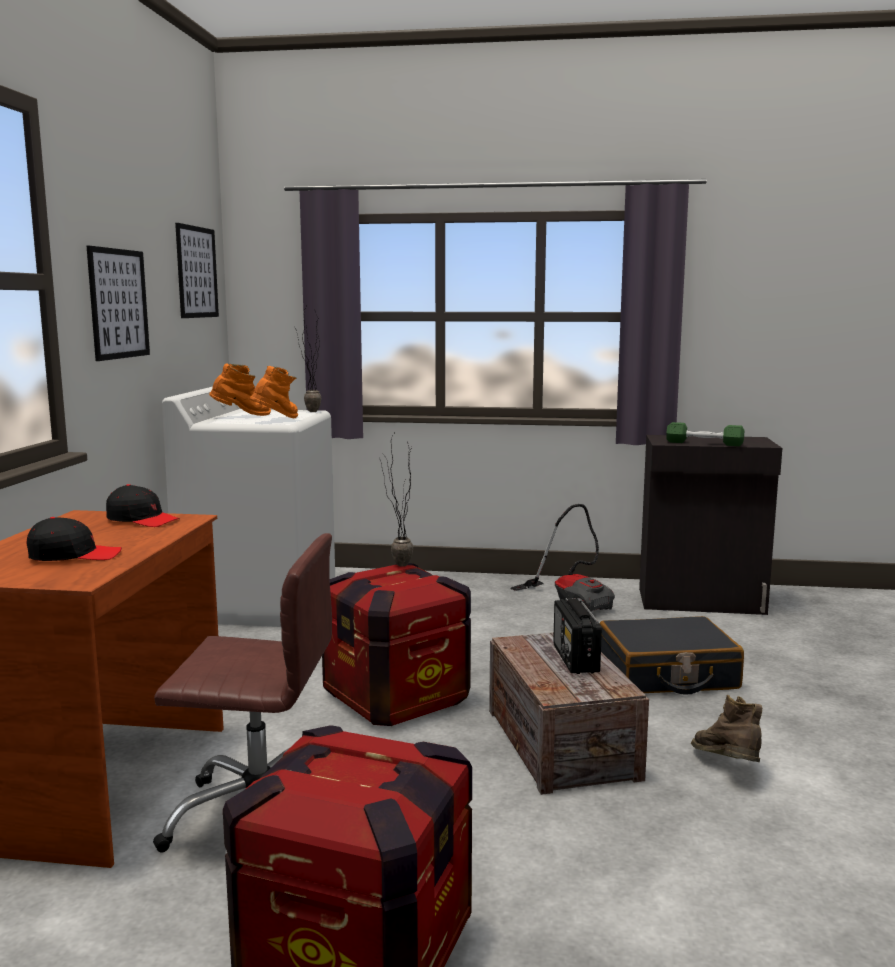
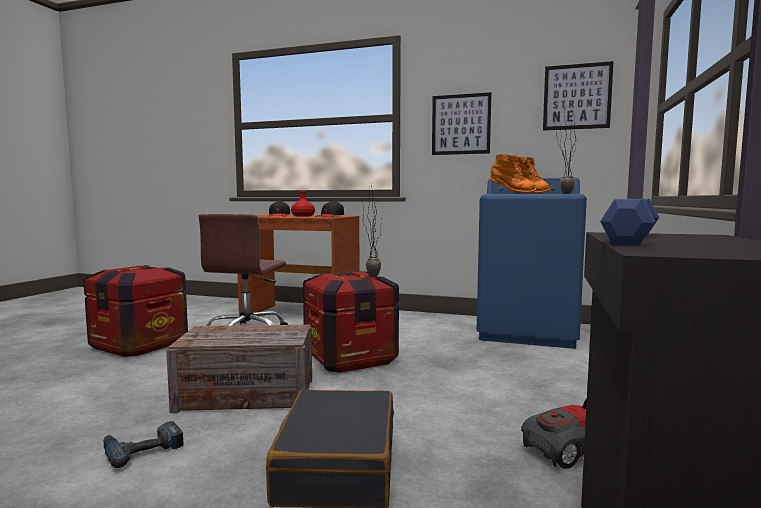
camera: 100 degrees right, 5 degrees down
(100, 538) = (302, 216): none -> red bottle
(259, 603) = (527, 331): white washing machine -> blue washing machine
(575, 659) = (248, 337): radio -> none
(704, 443) = (631, 239): green dumbbell -> blue dumbbell
(727, 767) = (142, 448): brown boot -> power drill

